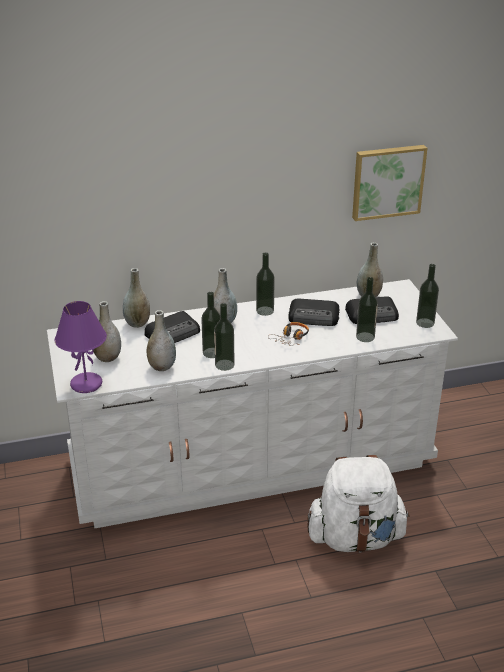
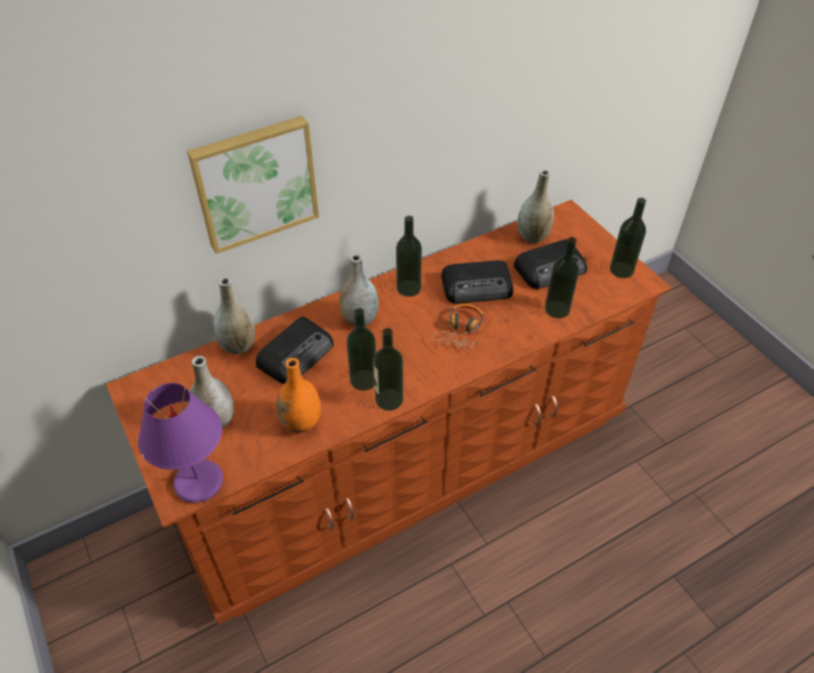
camera: 15 degrees left, 15 degrees up
(162, 367) = (301, 422): grey vase -> orange vase
(251, 462) = (405, 462): white dresser -> brown dresser
(355, 537) = (566, 549): white backpack -> none
(387, 181) = (554, 79): picture -> picture (255, 182)

